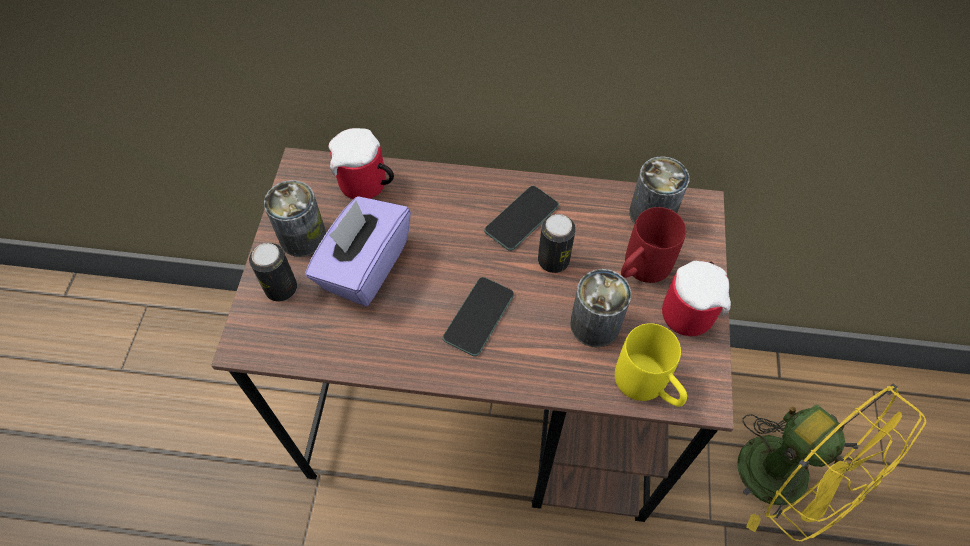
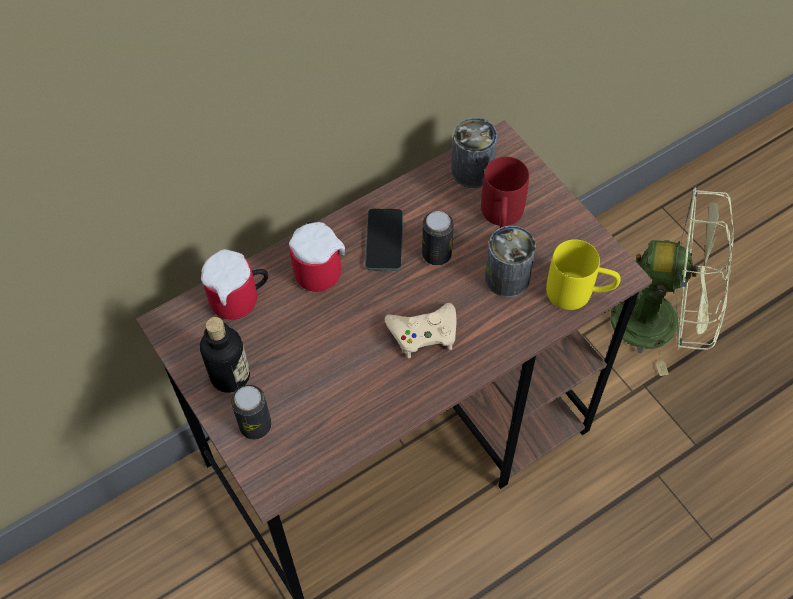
camera: 40 degrees left, 0 degrees up
(303, 237) = (230, 376): can -> bottle
(364, 266) = (303, 361): purple tissue box -> none
(478, 316) = (424, 333): phone -> beige game controller
(692, 309) = (559, 220): mug -> mug (318, 267)
(788, 482) = (660, 320): yellow fan -> green fan

